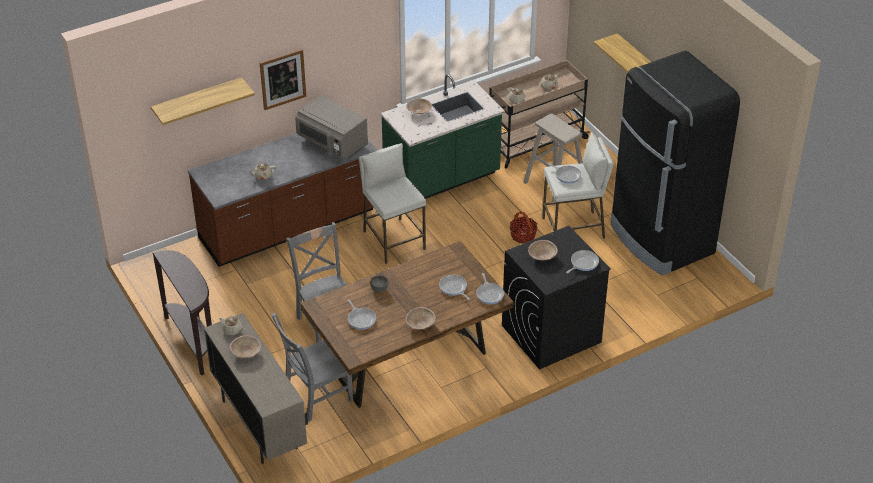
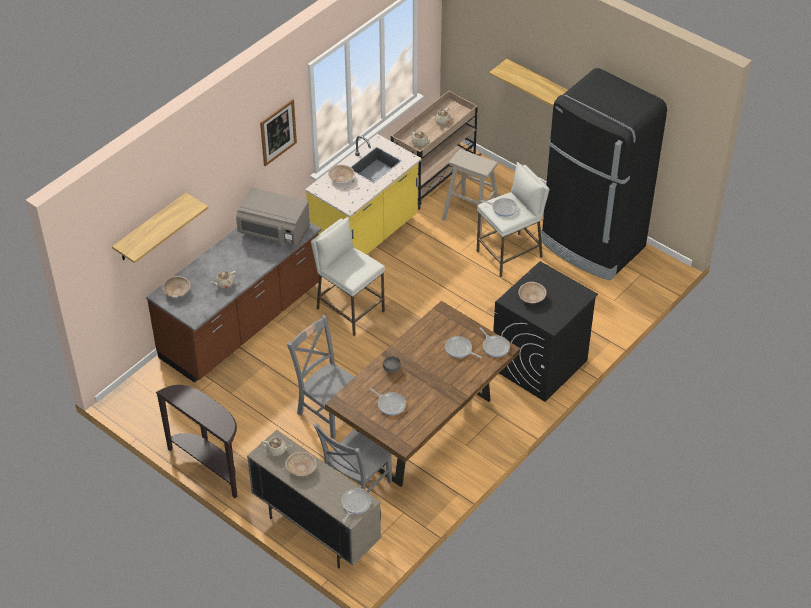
camera: 20 degrees left, 5 degrees up
(282, 79) = (219, 182): picture -> picture (278, 132)
(420, 324) = (447, 394): beige bowl -> beige bowl (177, 292)
(442, 180) = (365, 236): green counter -> yellow counter
(523, 235) = (467, 273): basket -> none
(583, 263) = (571, 295): frying pan -> frying pan (355, 504)

